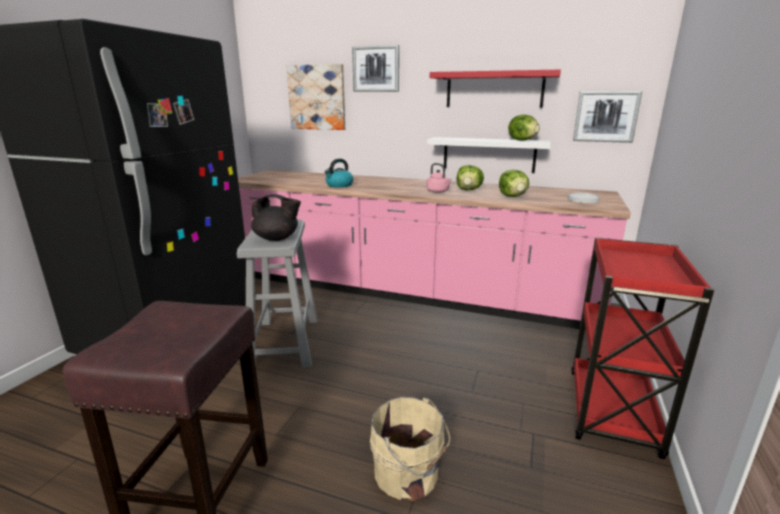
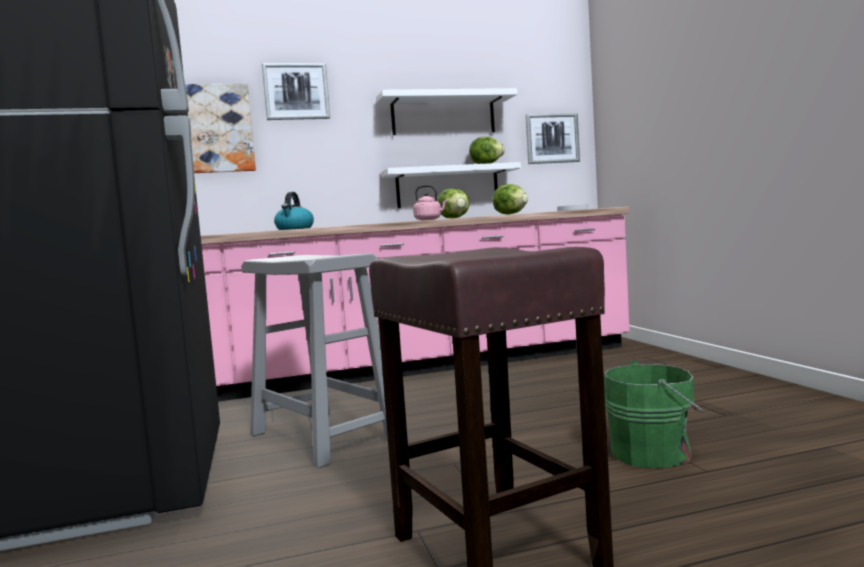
camera: 35 degrees left, 15 degrees down
(277, 238) = (330, 255): black teapot -> none
(409, 475) = (654, 453): beige bucket -> green bucket
(494, 90) = (443, 115): red shelf -> white shelf
(612, 413) = (715, 376): red cart -> none

